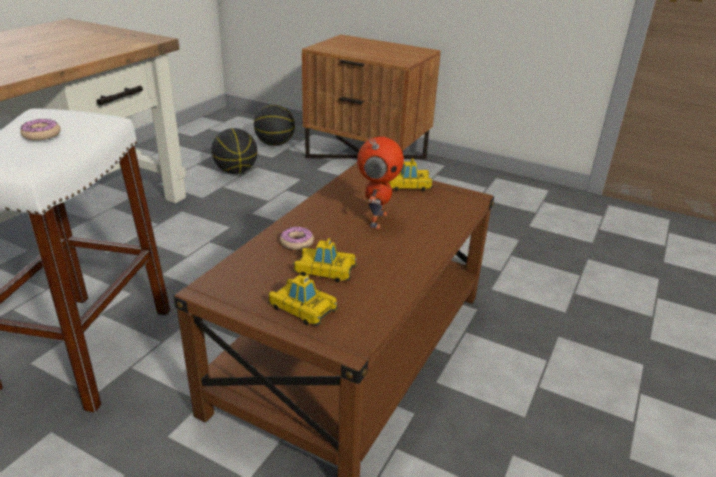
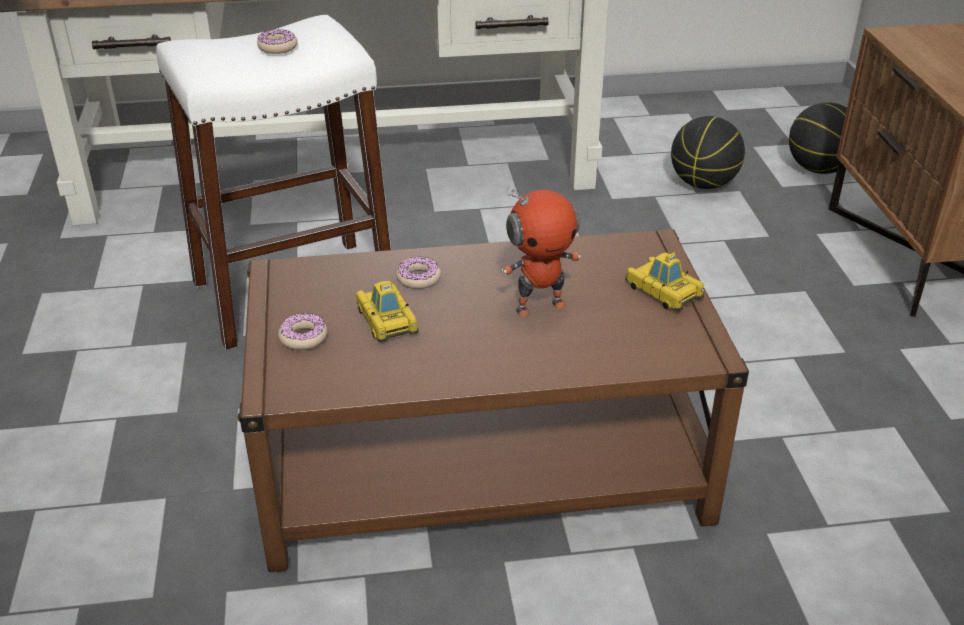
camera: 55 degrees right, 5 degrees up
(302, 308) = (303, 337): toy car -> donut

